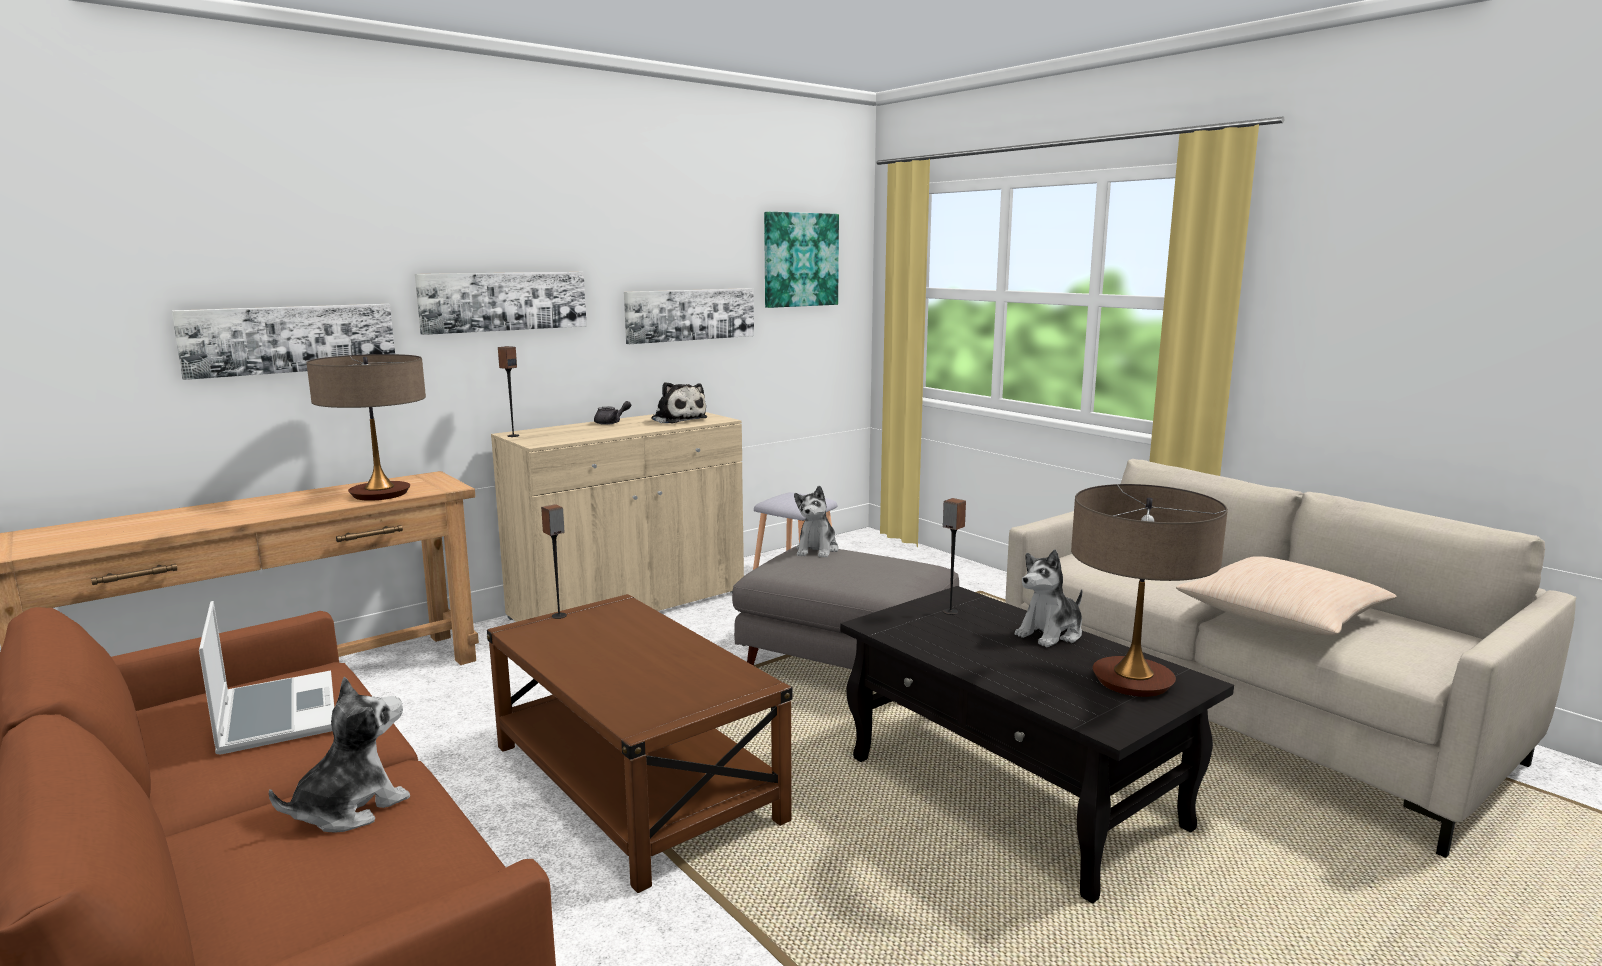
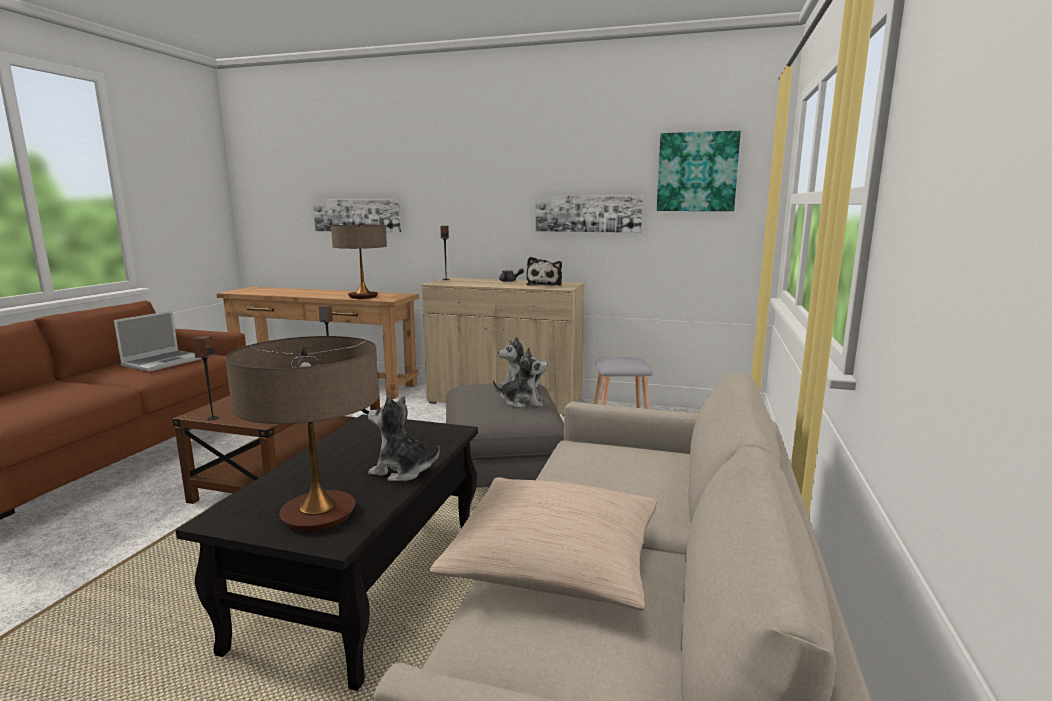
camera: 55 degrees right, 0 degrees up
(350, 808) = (75, 391): plush toy -> plush toy (522, 402)
(504, 301) = (459, 199): picture -> none
(950, 612) = (415, 435): speaker -> speaker (212, 418)

